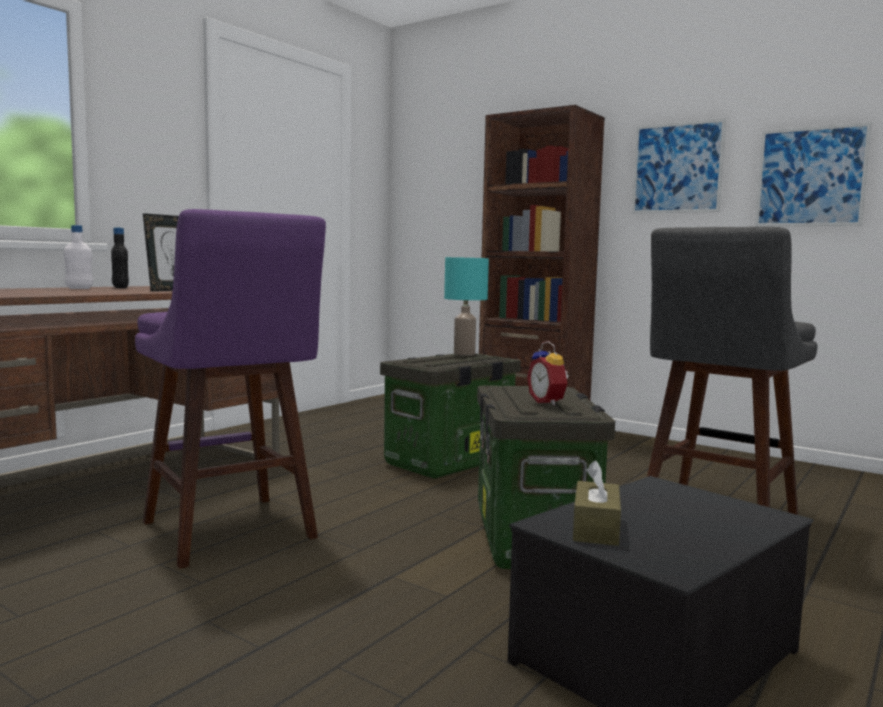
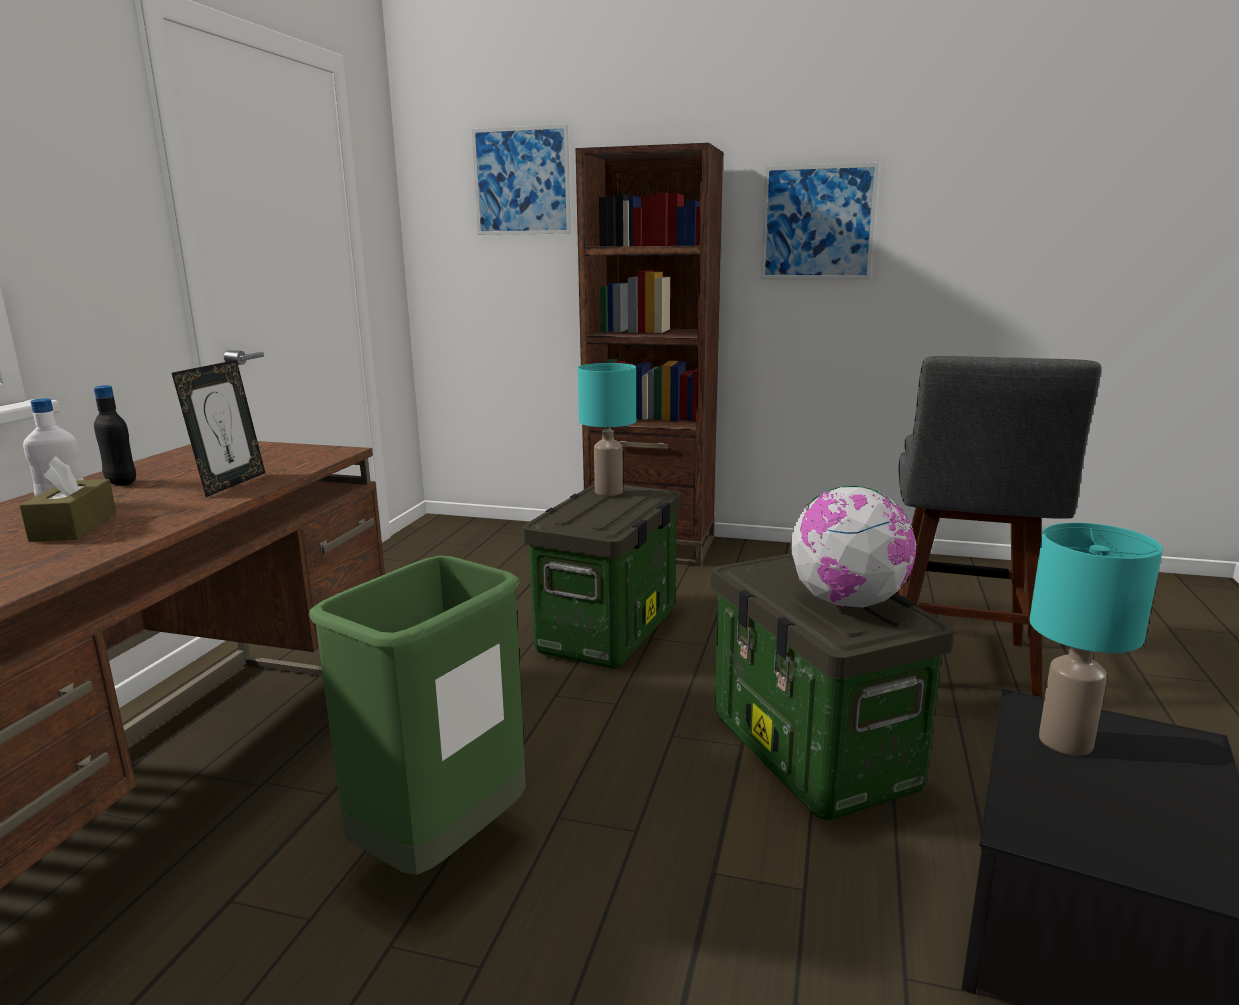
camera: 20 degrees left, 10 degrees up
(231, 533) = (441, 846): purple stool -> green trash can
(548, 402) = (848, 602): alarm clock -> globe
(596, 528) = (1074, 824): brown tissue box -> brown tissue box (74, 526)
(657, 500) = (1064, 741): none -> turquoise table lamp
(810, 177) = (976, 240): picture -> picture (521, 181)

